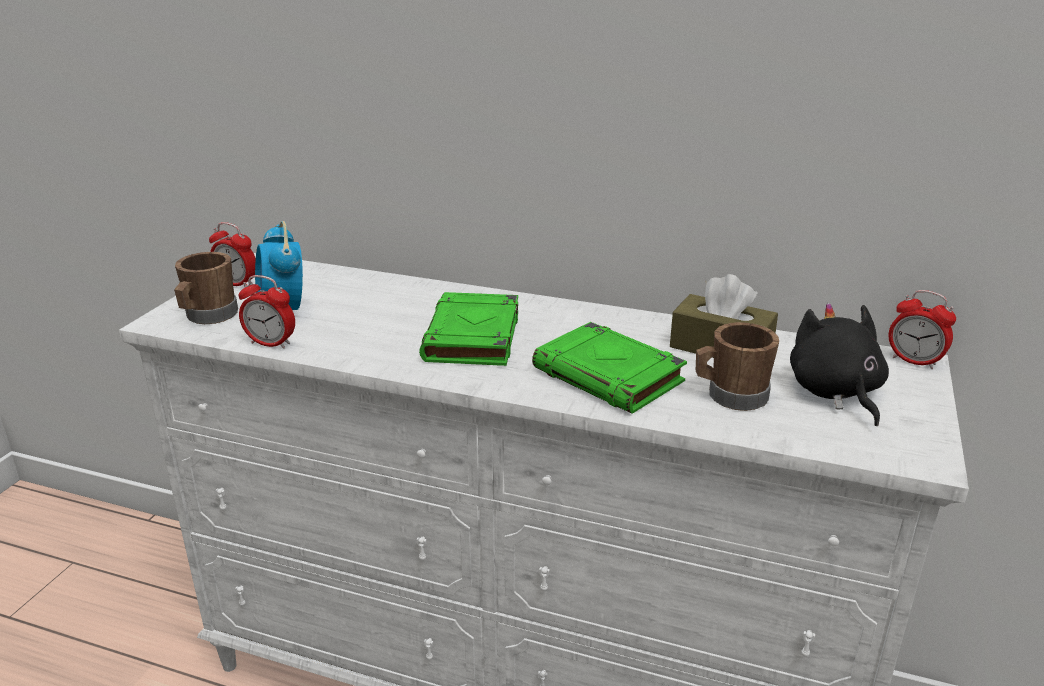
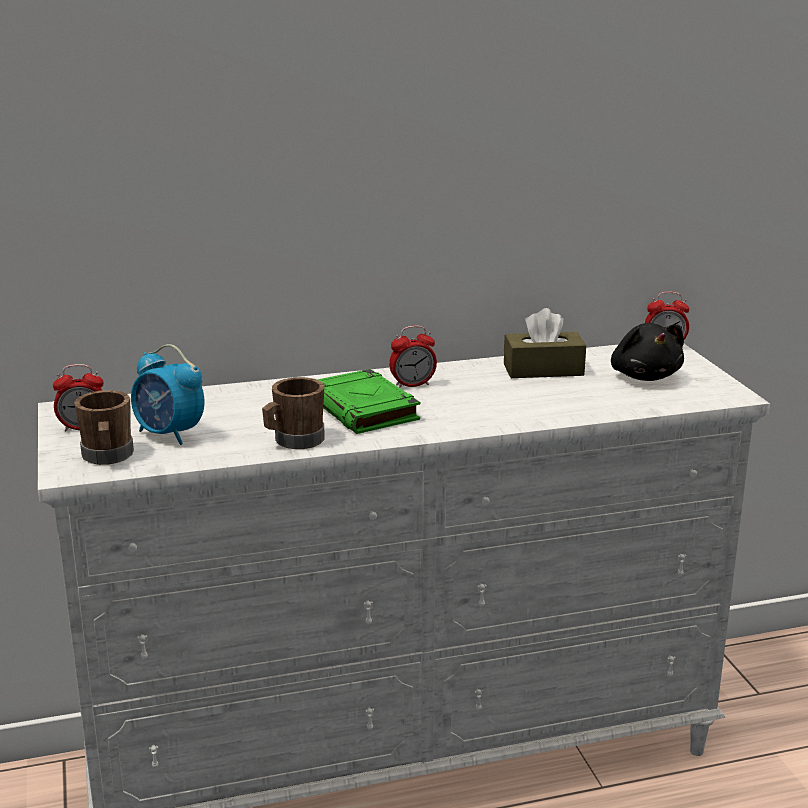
camera: 35 degrees left, 5 degrees down
(271, 343) = (207, 458): alarm clock -> alarm clock (412, 385)
(610, 376) = (499, 405): green book -> none
(730, 396) = (589, 395): brown mug -> brown mug (294, 441)
(835, 392) = (645, 376): black plush toy -> black plush toy turned 150 degrees counterclockwise

